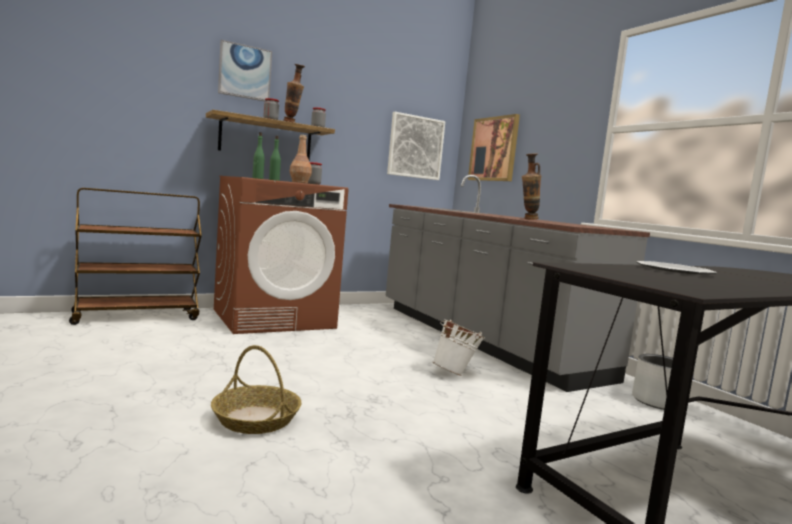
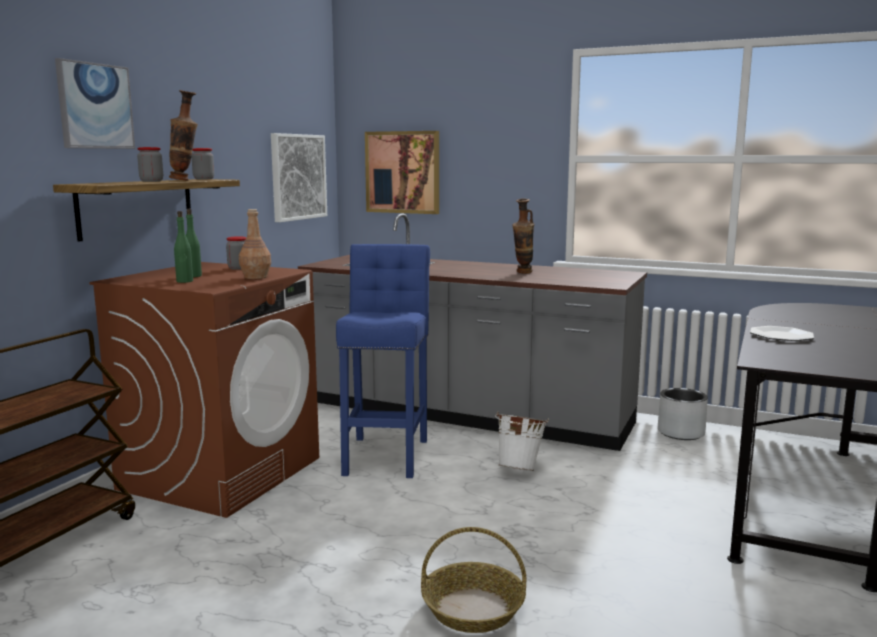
camera: 35 degrees left, 5 degrees up
(380, 339) = (386, 454): none -> blue stool

